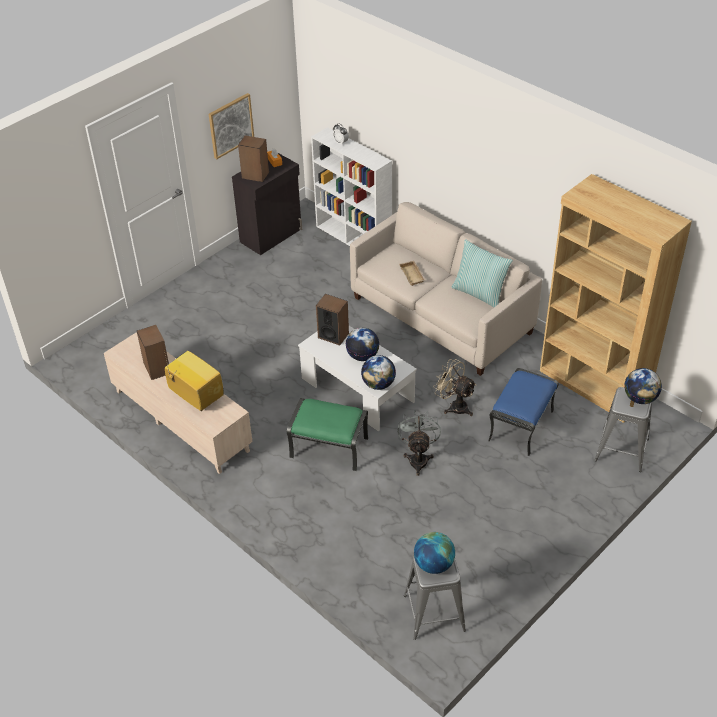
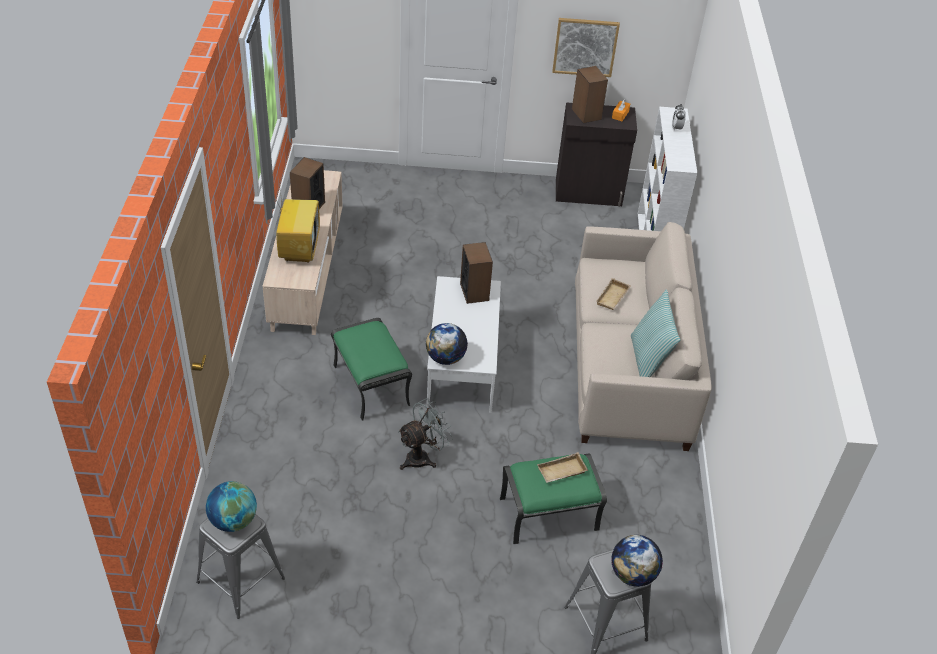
camera: 45 degrees right, 0 degrees up
(363, 356) = (470, 326): globe -> none
(454, 406) = (518, 445): beige fan -> none
(521, 426) = (548, 515): blue ottoman -> green ottoman
(524, 388) = (561, 472): none -> beige tray
(593, 385) = (674, 545): brown bookcase -> none

